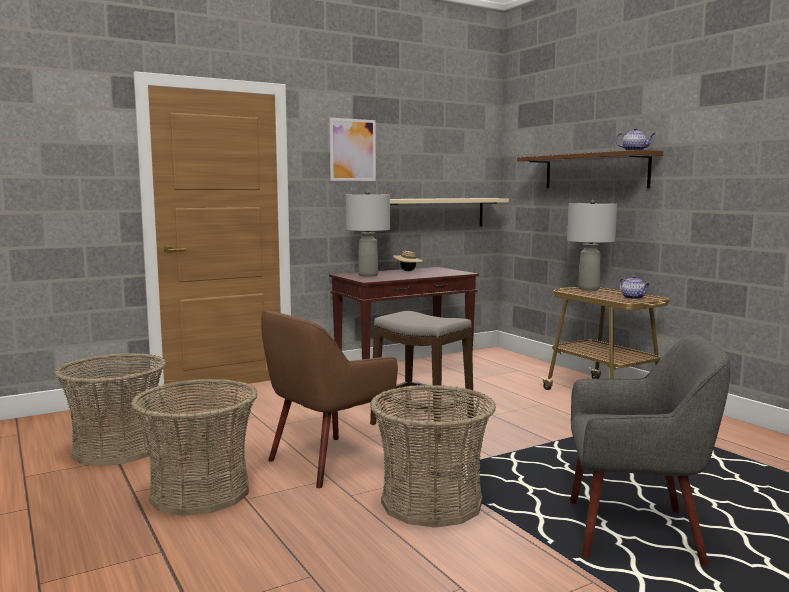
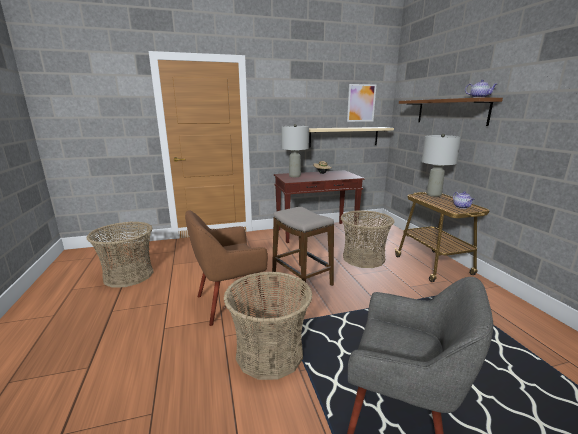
camera: 15 degrees right, 10 degrees up
(200, 492) = (144, 317): basket -> basket (363, 258)
(352, 150) = (290, 97): picture -> picture (361, 103)

